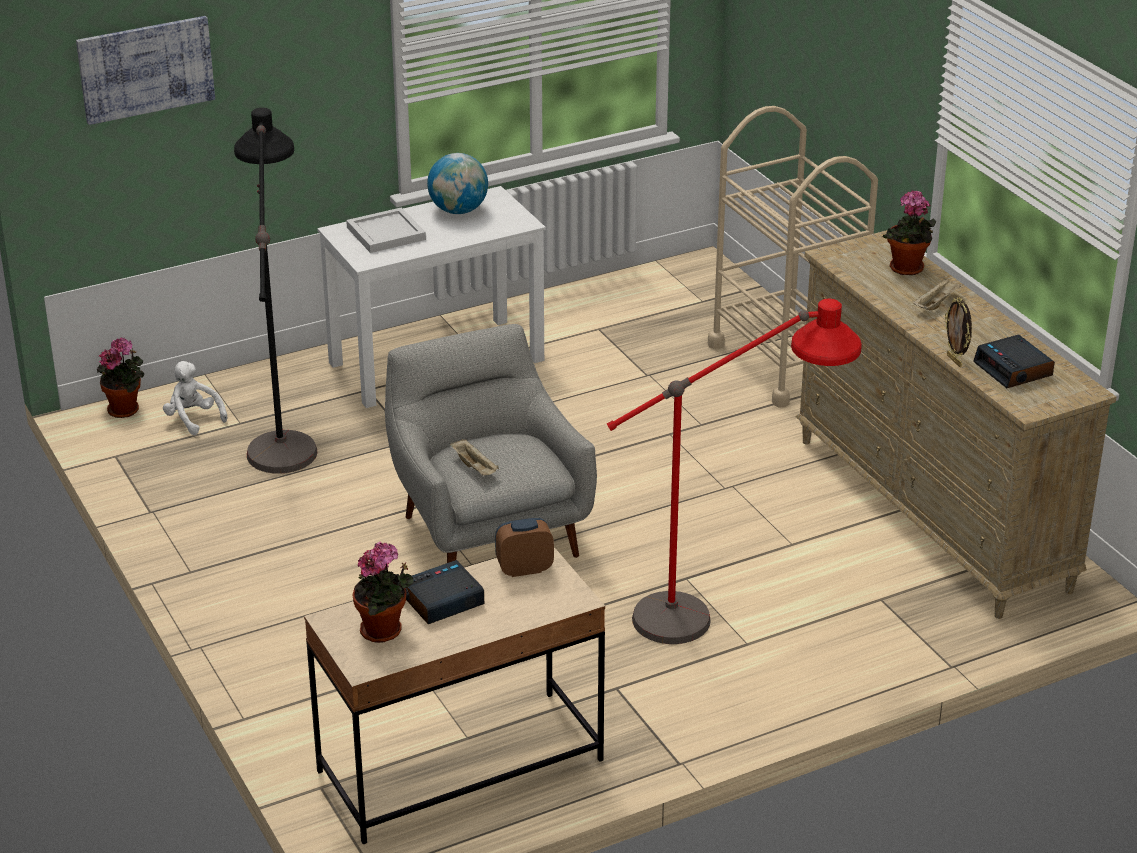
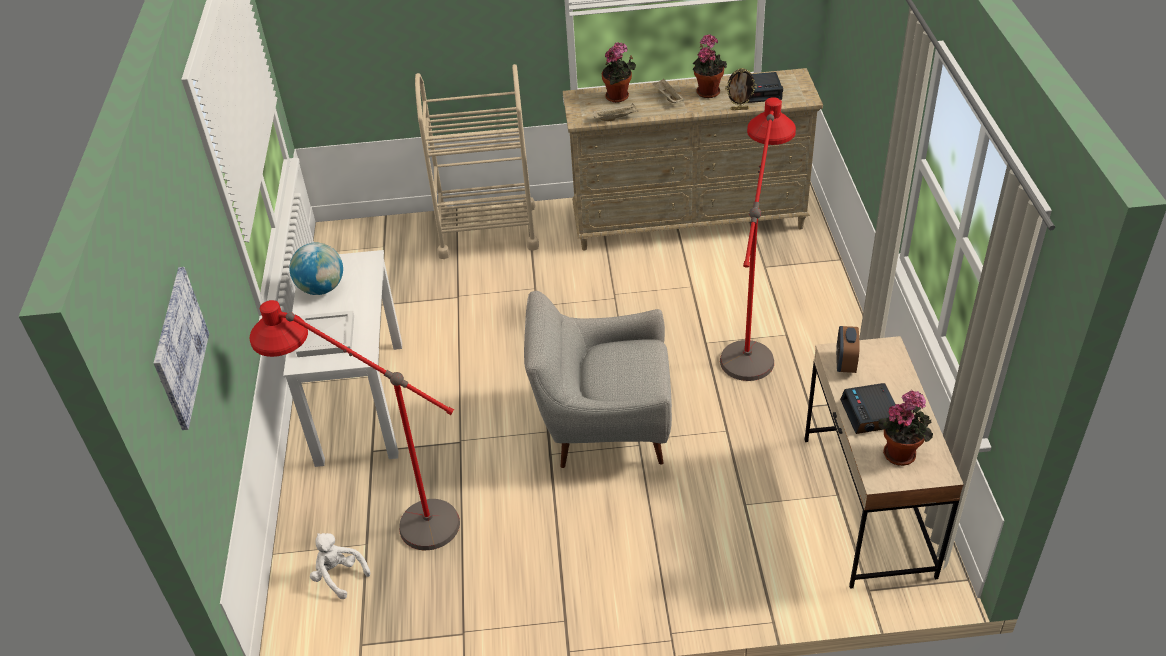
camera: 65 degrees left, 10 degrees up
(126, 409) = (290, 623): potted plant -> potted plant (707, 91)
(193, 419) = (339, 576): white plush toy -> white plush toy turned 60 degrees clockwise
(283, 426) = (390, 516): black floor lamp -> red floor lamp
(475, 467) = (629, 382): beige tray -> beige tray (616, 118)

